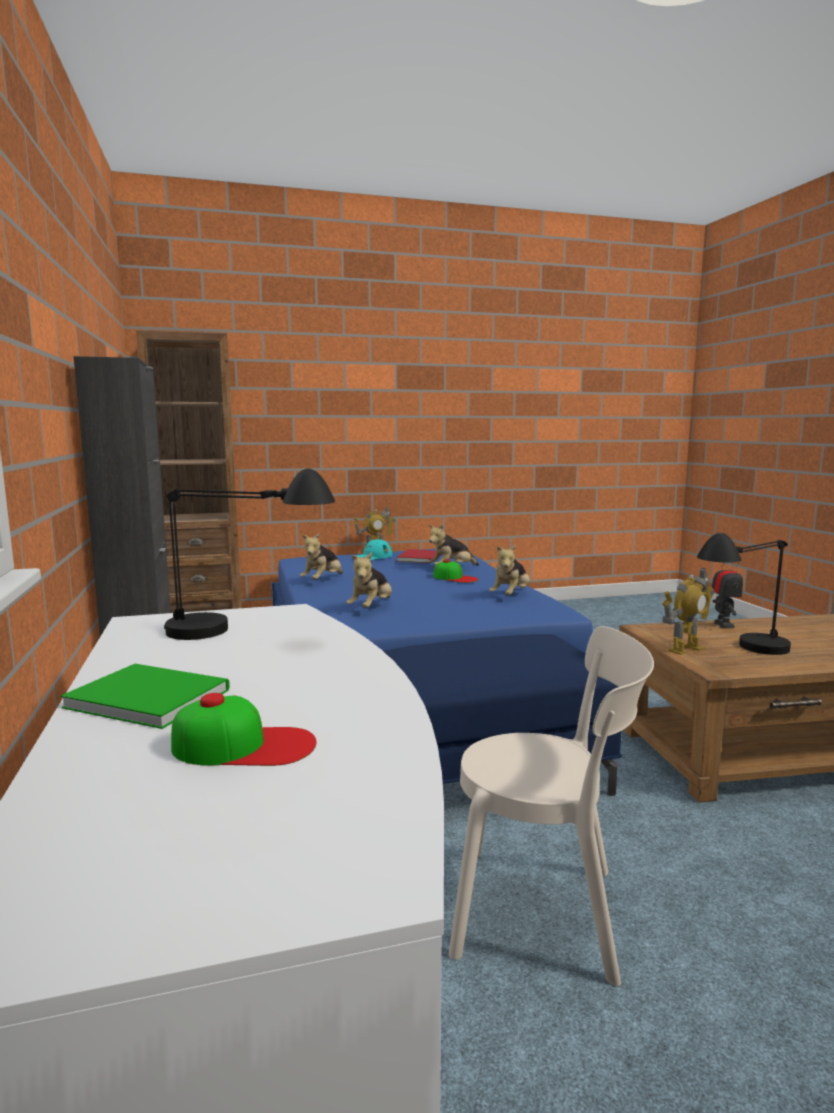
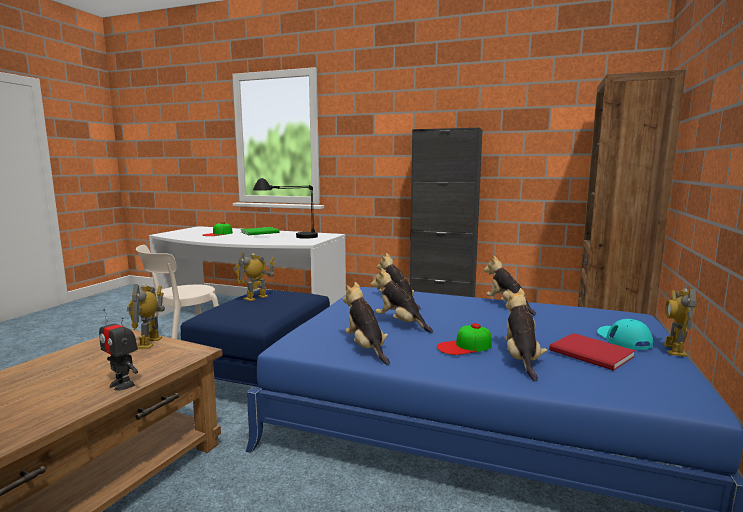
camera: 125 degrees right, 0 degrees up
(440, 596) = (400, 324): none -> plush toy
(483, 663) = (256, 298): none -> toy robot
(742, 655) = (101, 353): black table lamp -> none

